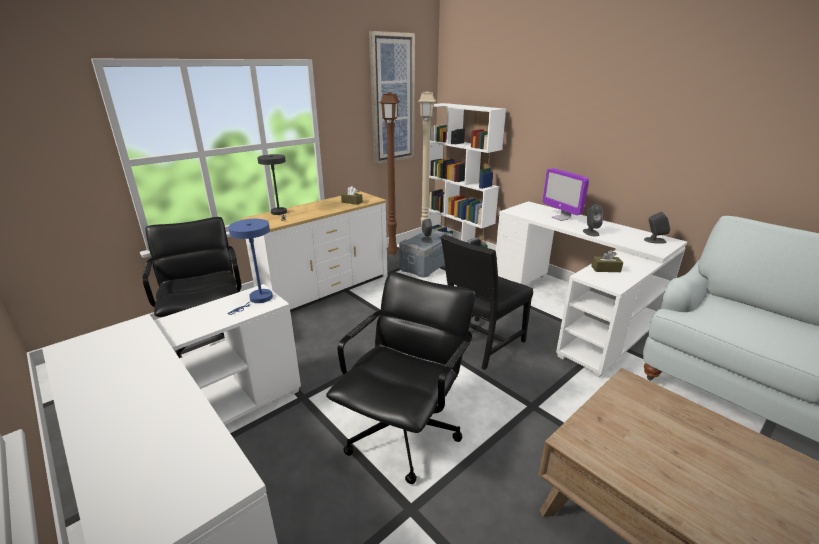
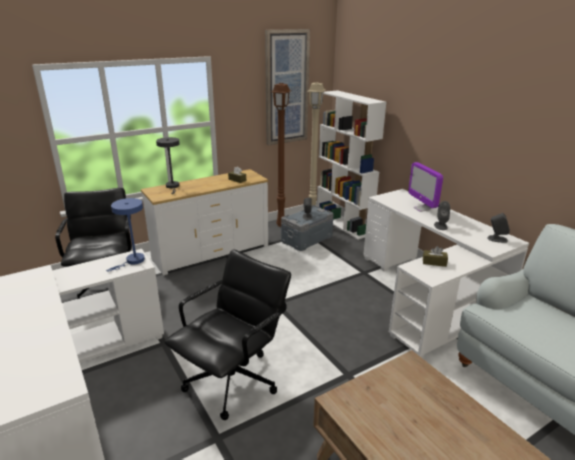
camera: 10 degrees right, 0 degrees up
(480, 344) = (326, 317): black chair -> none

